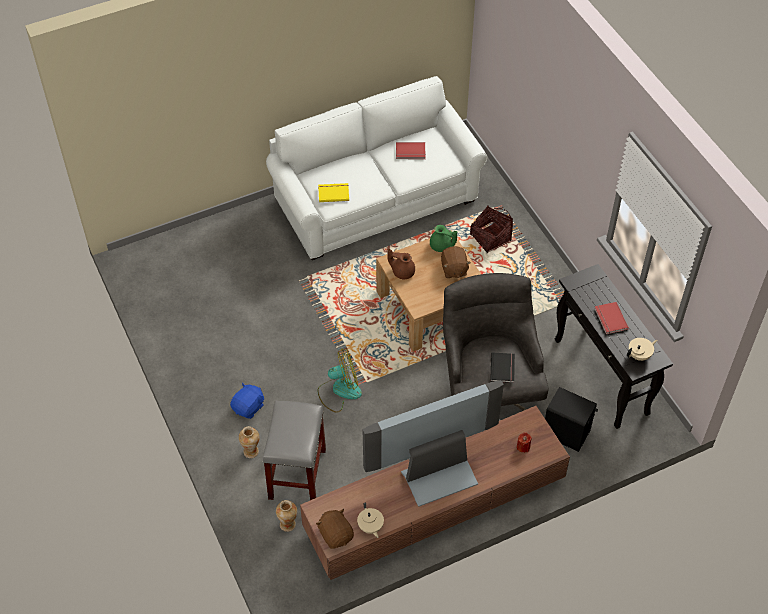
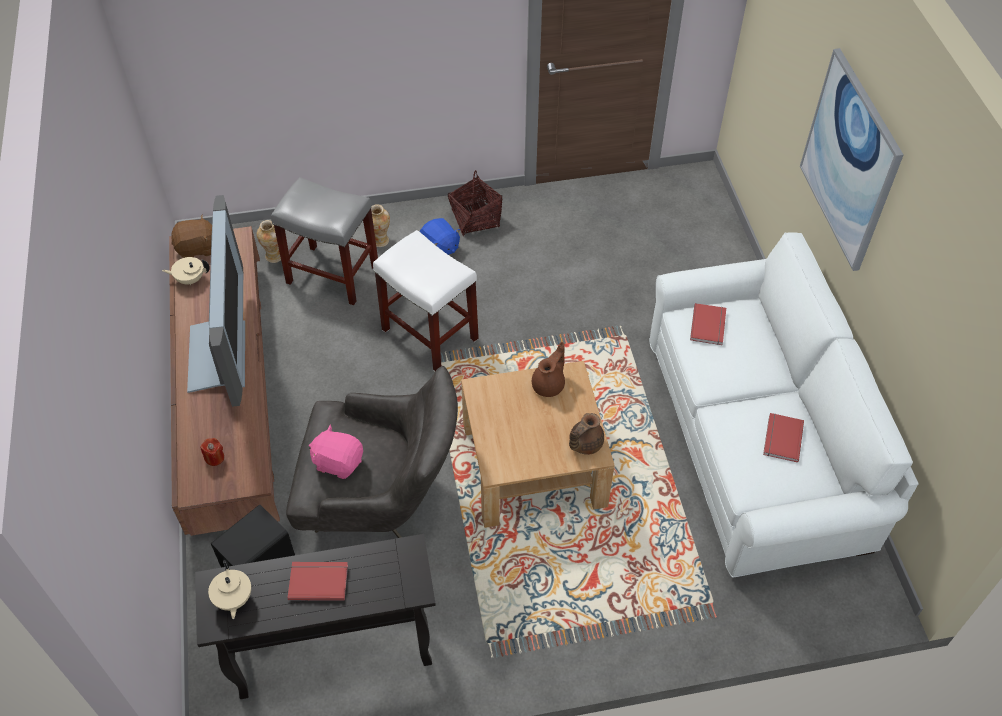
camera: 105 degrees right, 0 degrees up
(270, 69) = (849, 160): none -> picture
(333, 193) = (709, 325): yellow book -> red book
(339, 391) = (431, 334): fan -> white stool
(441, 246) = (584, 443): green teapot -> brown teapot
(454, 269) = (535, 448): brown plush toy -> none
(490, 238) = (647, 578): basket -> basket (475, 219)
(503, 368) = (338, 462): black book -> pink plush toy

